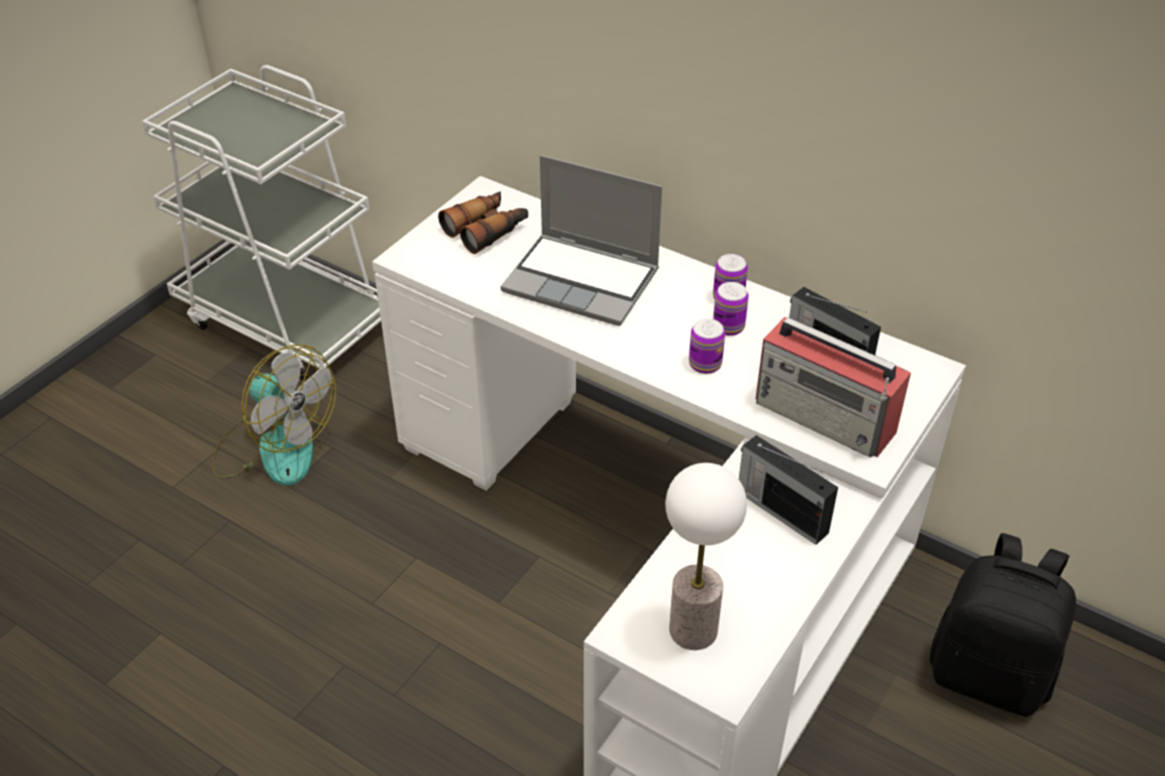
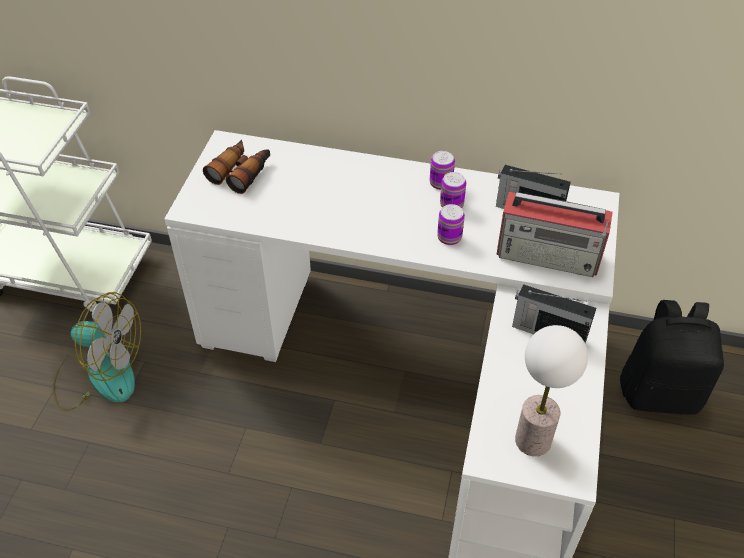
camera: 20 degrees left, 5 degrees up
(583, 281) = (332, 195): laptop -> none

